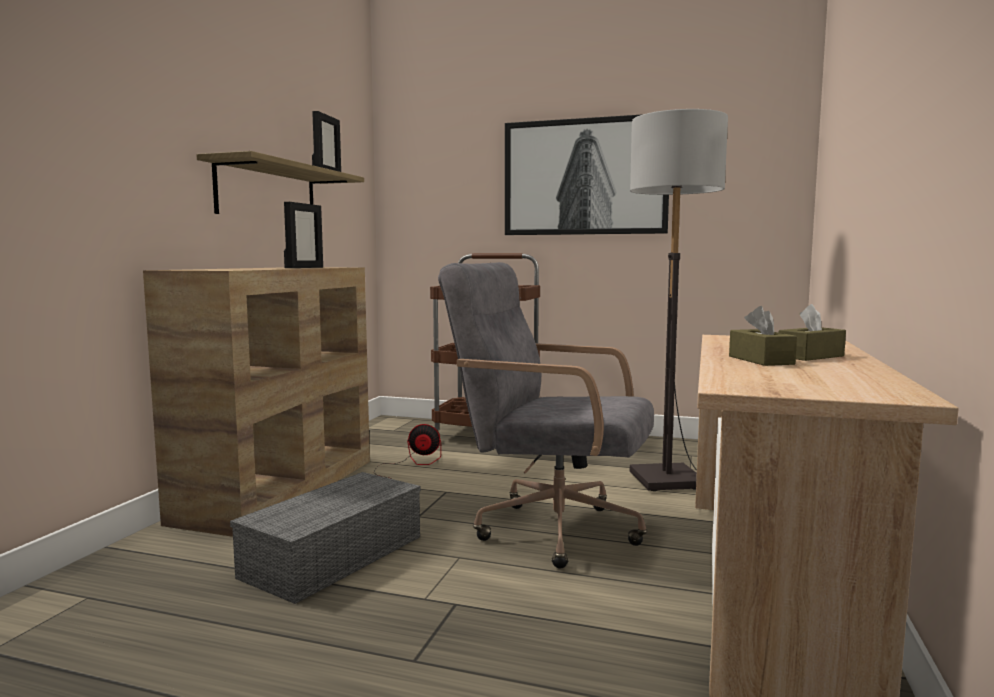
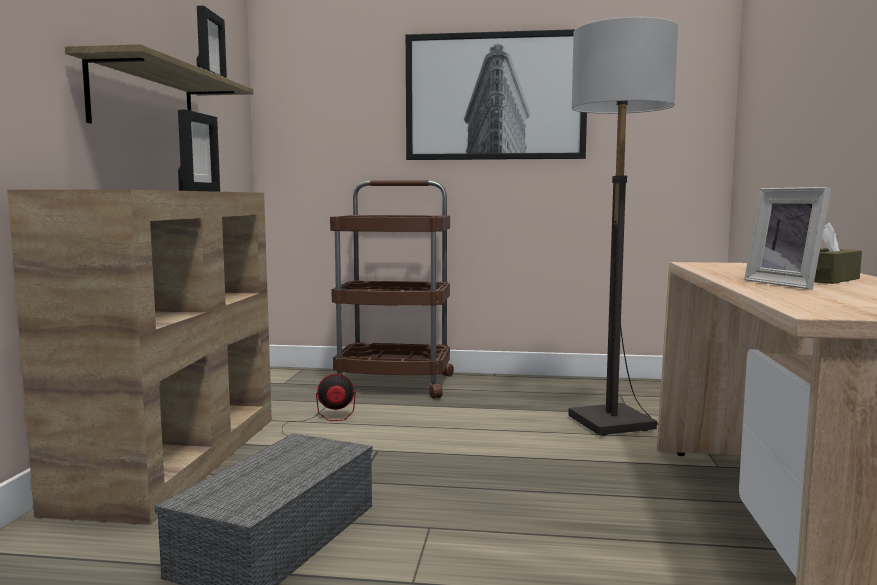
camera: 10 degrees left, 0 degrees up
(549, 531) = (515, 488): grey office chair -> none
(760, 360) = (787, 284): brown tissue box -> picture frame

